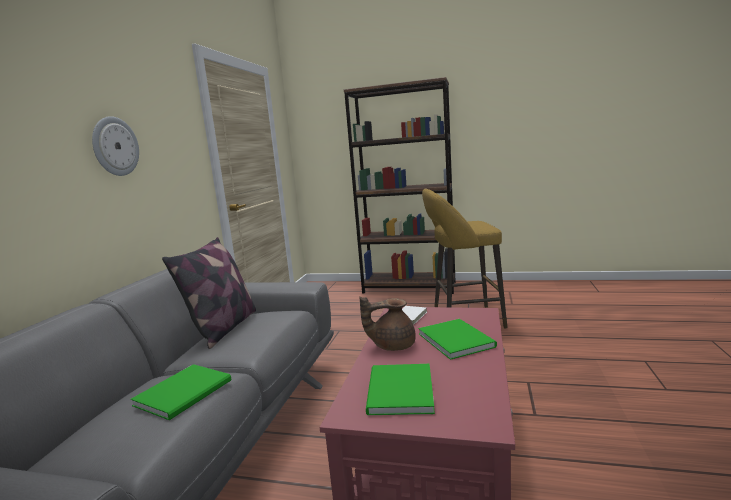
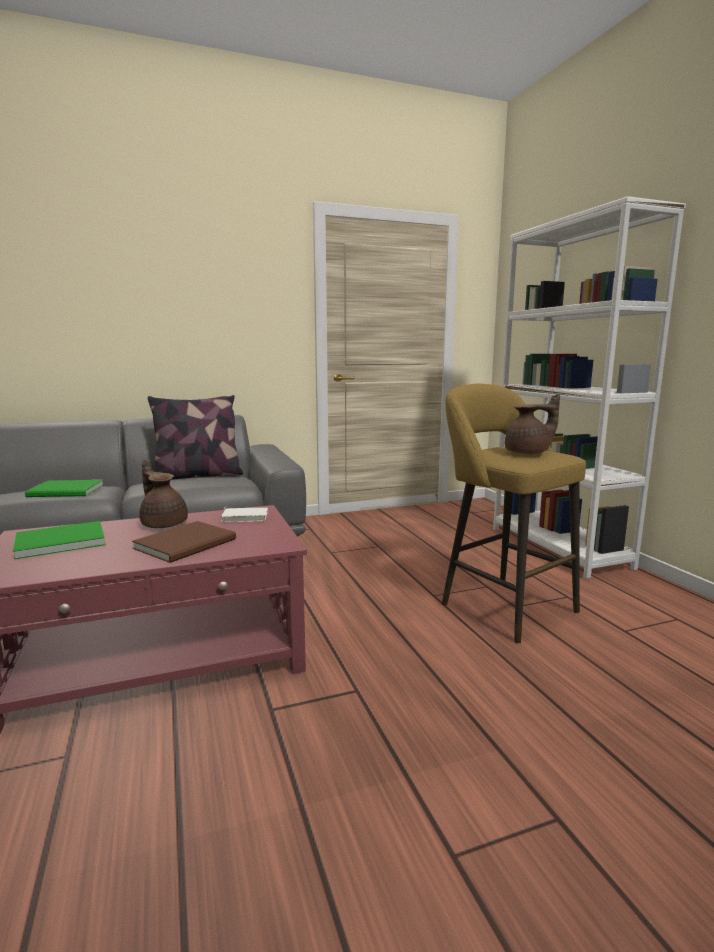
camera: 55 degrees right, 0 degrees up
(115, 146) = (183, 304): wall clock -> none
(409, 287) = (558, 547): brown bookcase -> white bookcase
(456, 339) = (189, 543): green book -> brown book
(472, 223) = (529, 453): none -> brown teapot

